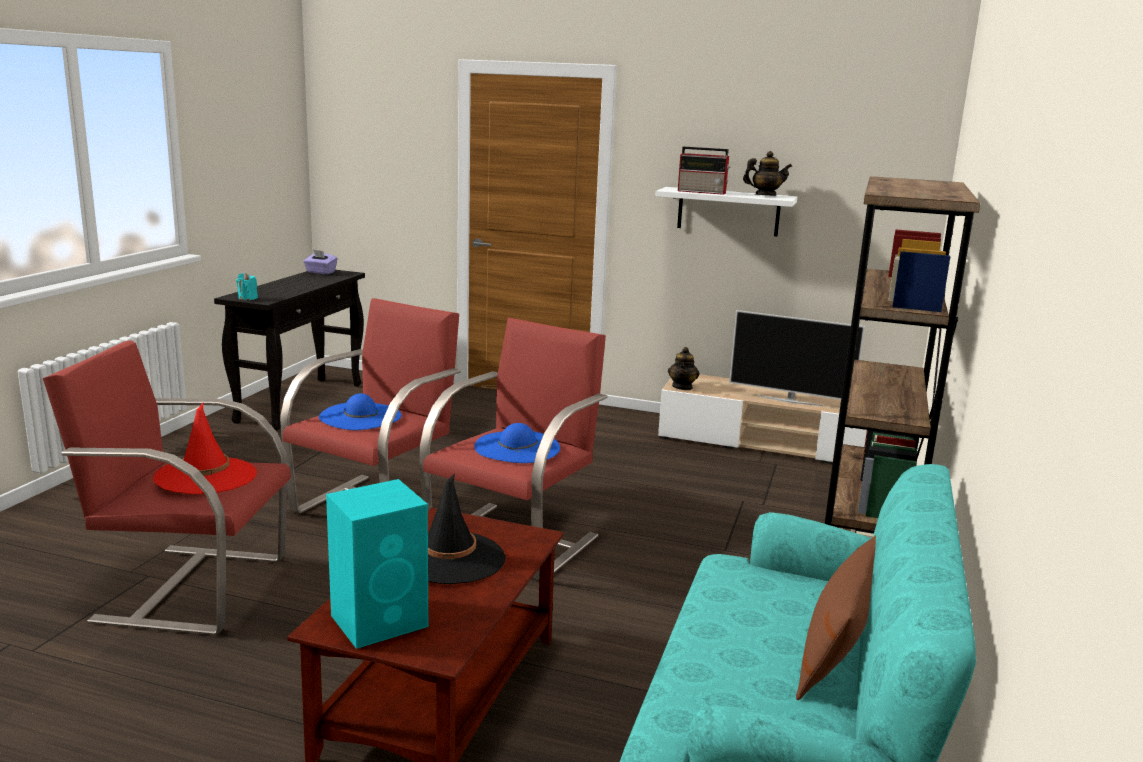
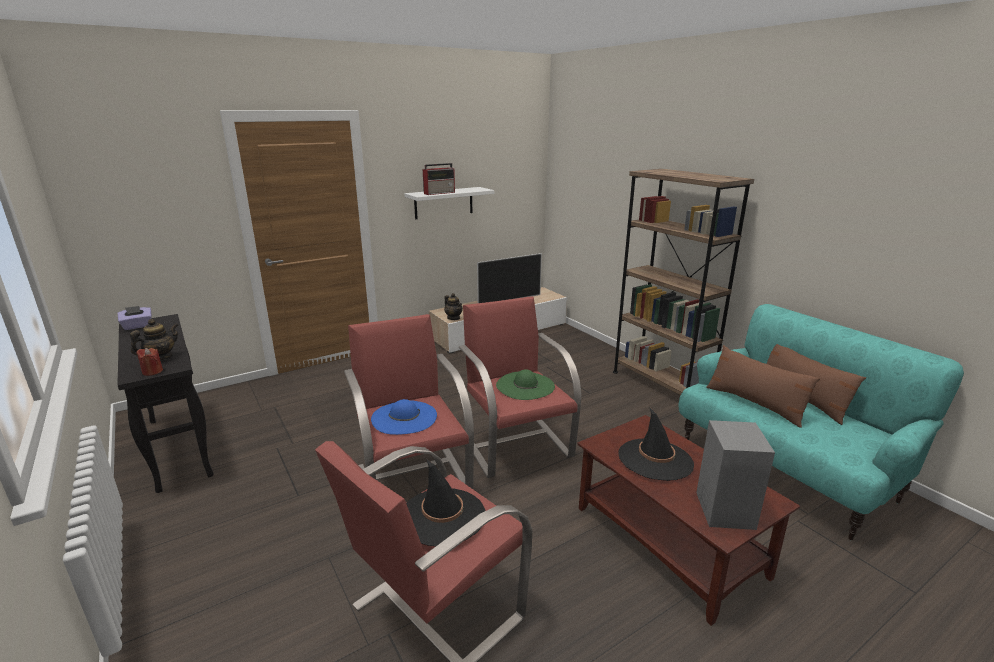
camera: 50 degrees left, 5 degrees up
(206, 476) = (442, 516): red hat -> black hat
(247, 298) = (152, 371): turquoise candle -> red candle
(381, 620) = (724, 509): turquoise speaker -> grey speaker
(517, 447) = (525, 385): blue hat -> green hat
(743, 609) = (755, 404): none -> brown pillow
(765, 195) = (470, 189): teapot -> teapot (160, 358)

